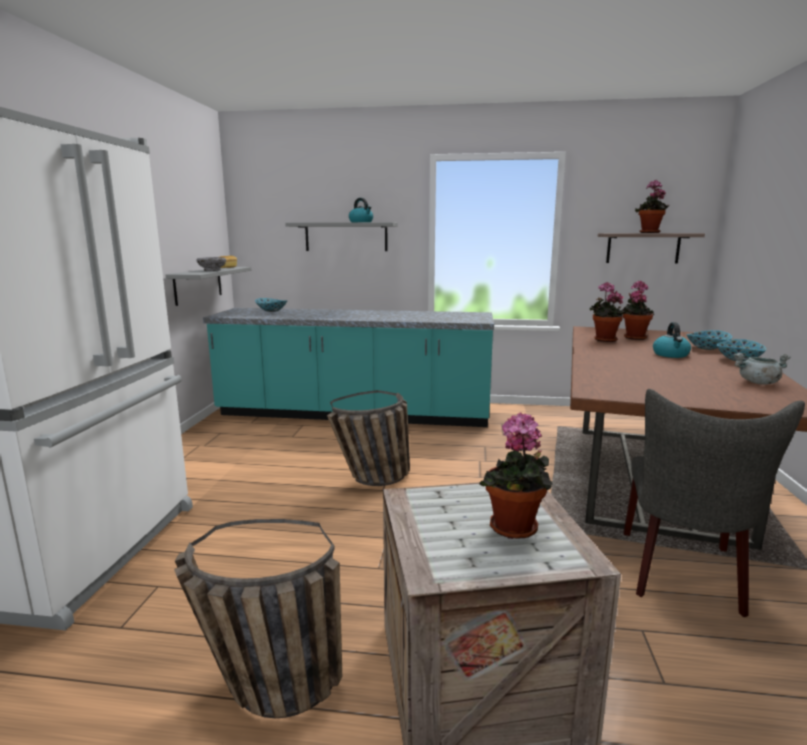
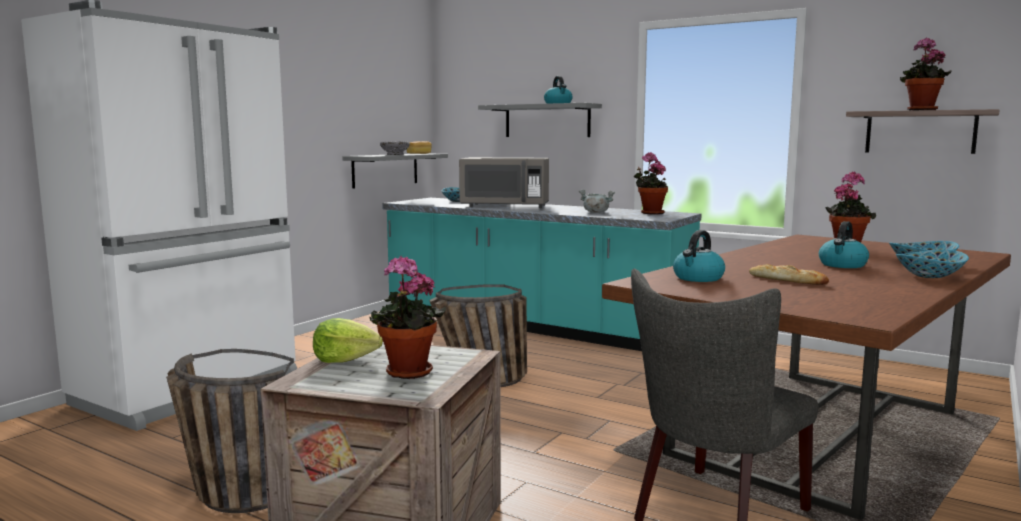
camera: 25 degrees right, 5 degrees down
(327, 314) = (505, 206): none -> grey microwave
(424, 522) = (345, 359): none -> lettuce
(603, 340) = (793, 247): potted plant -> potted plant (650, 213)
(621, 381) = (698, 278): none -> kettle
(677, 375) = (787, 280): none -> bread
(758, 383) = (877, 294): grey cooking pot -> grey cooking pot (595, 212)

